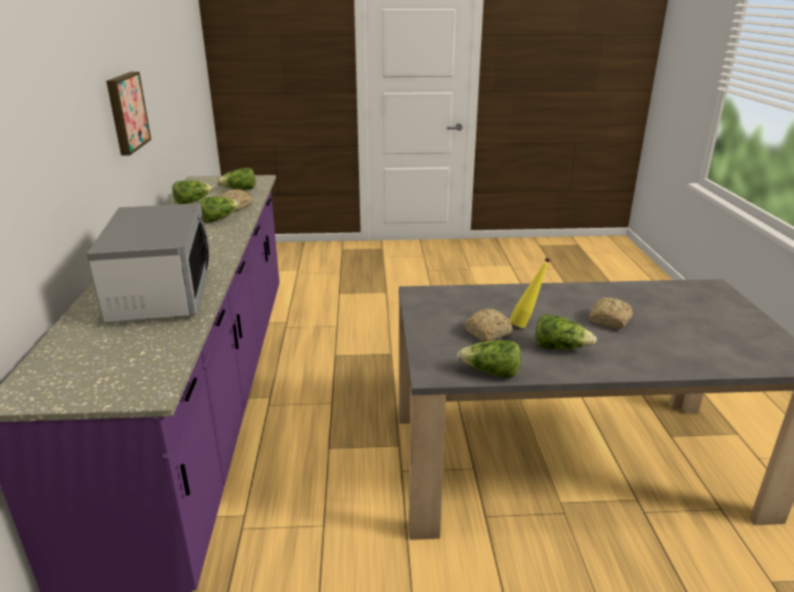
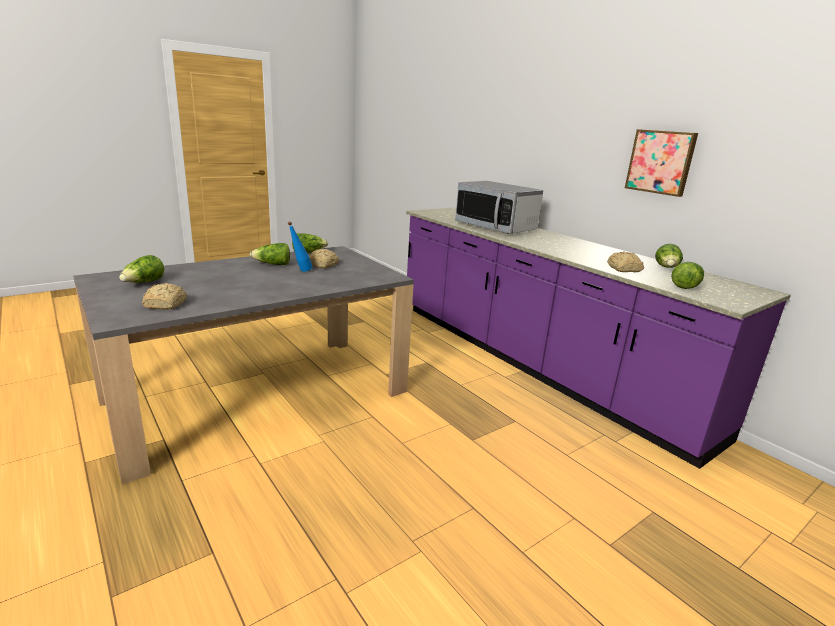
camera: 145 degrees right, 5 degrees down
(218, 219) = (597, 259): lettuce -> lettuce (144, 283)
(526, 324) = (300, 271): yellow bottle -> blue bottle
(609, 321) = (238, 280): bread -> bread (166, 304)

